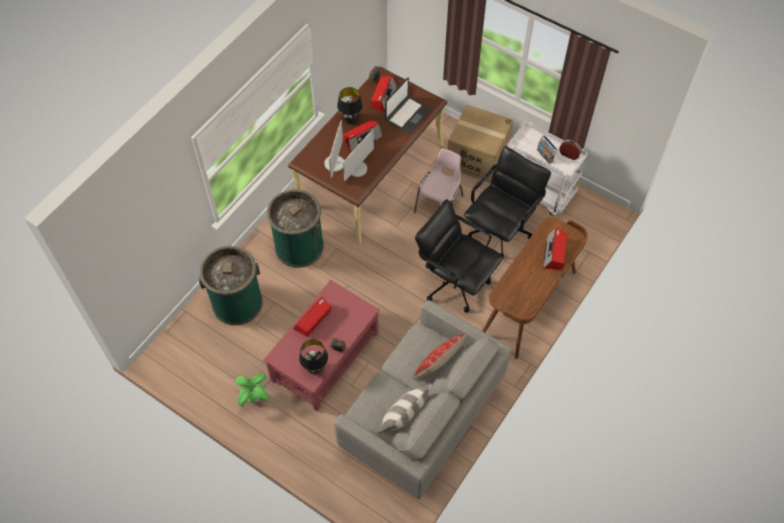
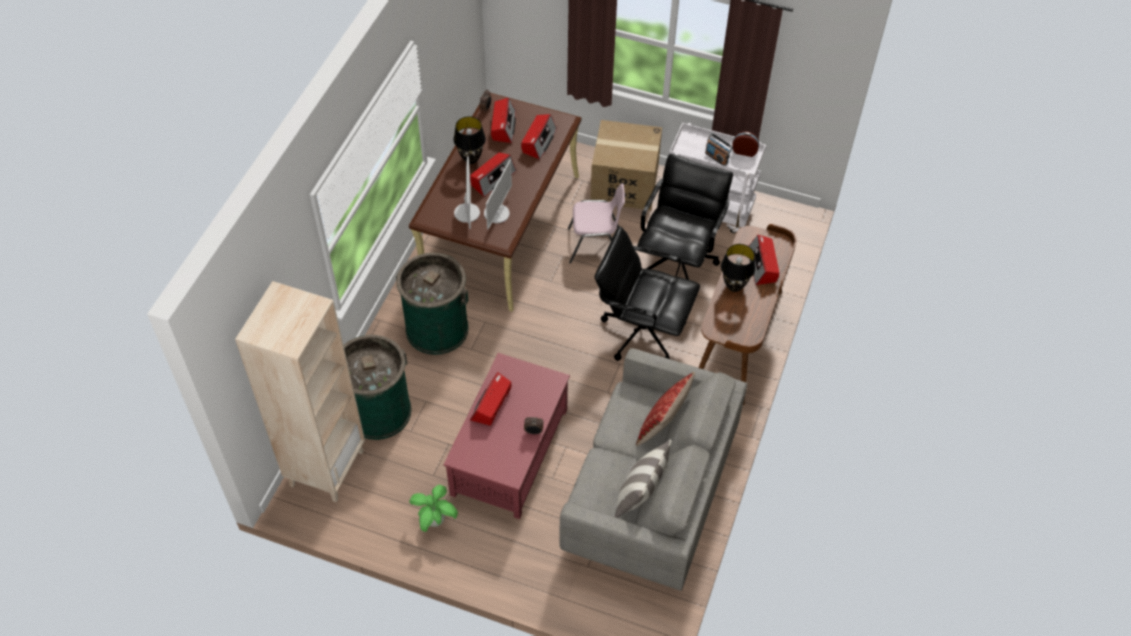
camera: 15 degrees left, 5 degrees down
(187, 338) = (326, 467): none -> beige bookcase
(315, 368) = (512, 461): black table lamp -> black table lamp (734, 286)
(407, 115) = (538, 141): laptop -> radio
(439, 204) = (595, 245): pink chair -> pink chair turned 75 degrees clockwise

